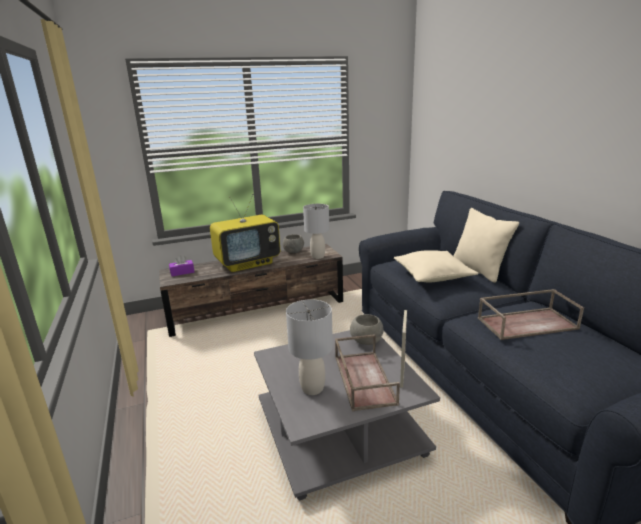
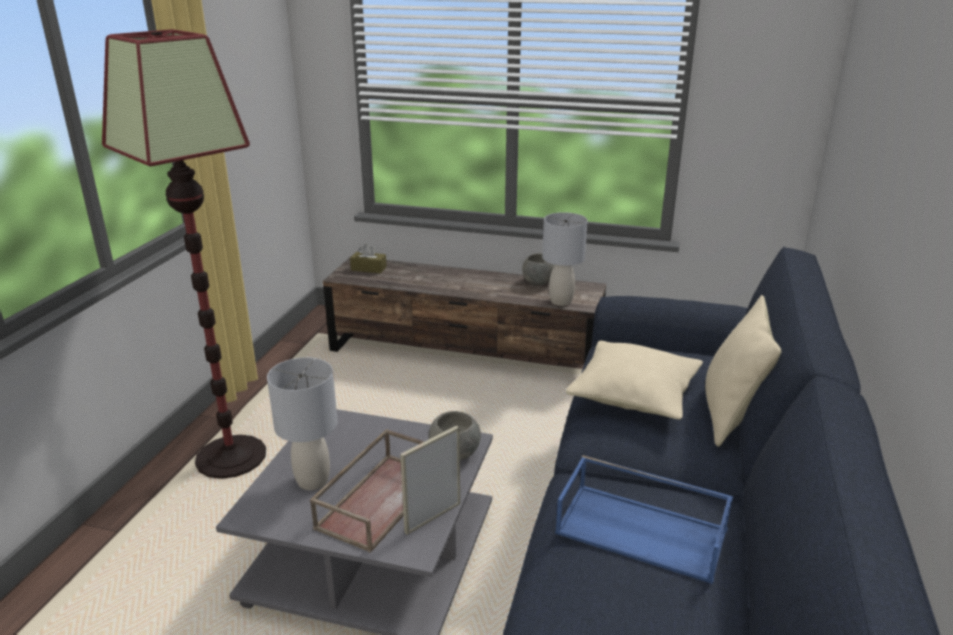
camera: 35 degrees right, 5 degrees up
(176, 423) = (231, 457): none -> floor lamp
(182, 272) = (368, 268): purple tissue box -> brown tissue box
(248, 263) = (457, 281): television -> none
(527, 323) = (643, 531): brown tray -> blue tray

